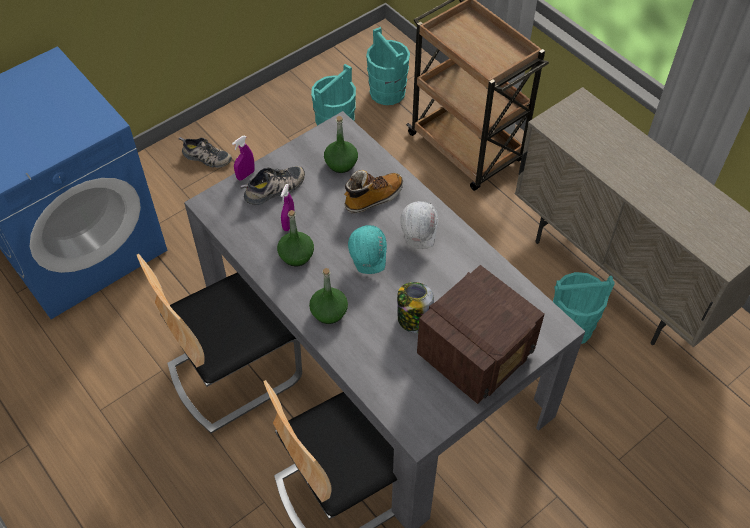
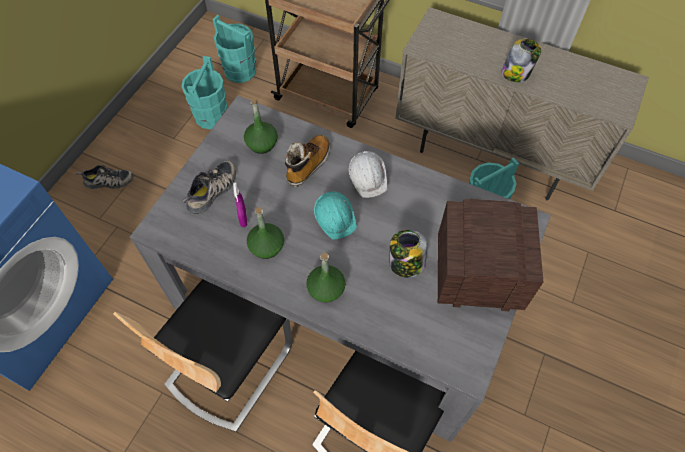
camera: 25 degrees left, 5 degrees up
(245, 175) = (177, 187): purple spray bottle -> none
(477, 353) = (476, 272): radio -> radio turned 105 degrees counterclockwise
(635, 183) = (516, 73): none -> jar

